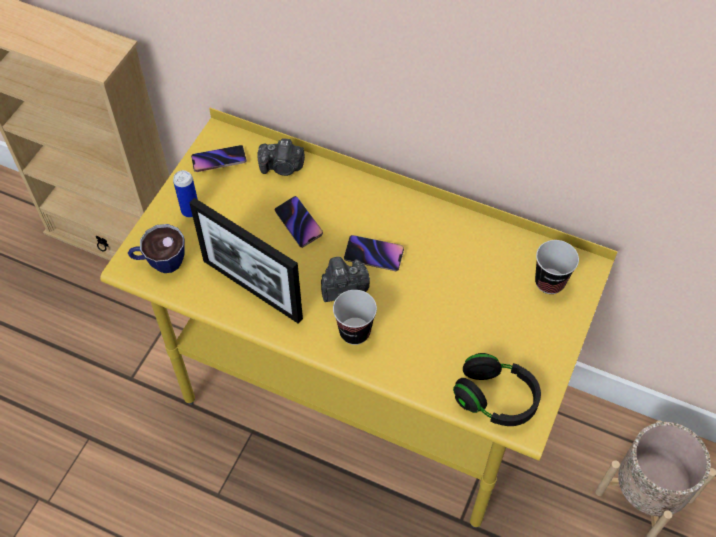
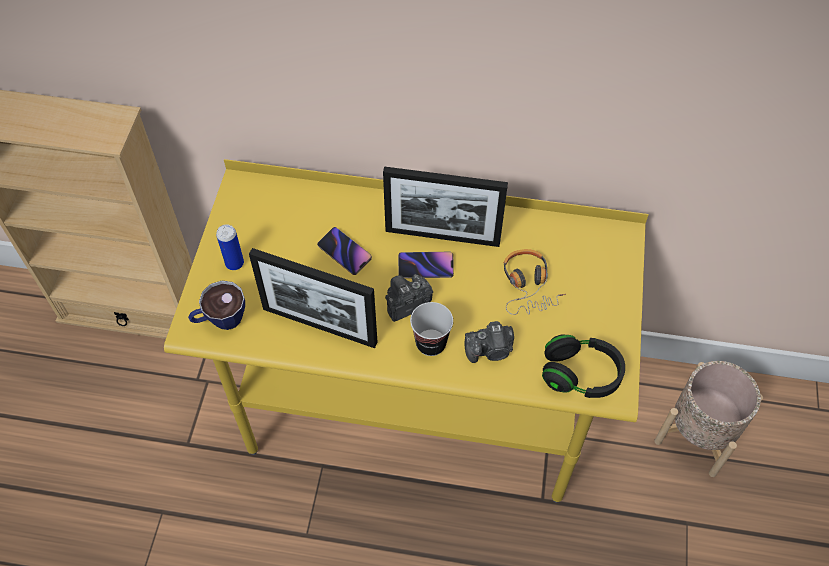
camera: 15 degrees left, 0 degrees up
(219, 161) = (247, 209): phone -> none
(282, 167) = (312, 202): camera -> camera (490, 350)
(400, 228) = (442, 236): none -> picture frame
(471, 297) = (528, 286): none -> headphones
(549, 282) = (595, 256): cup -> none

